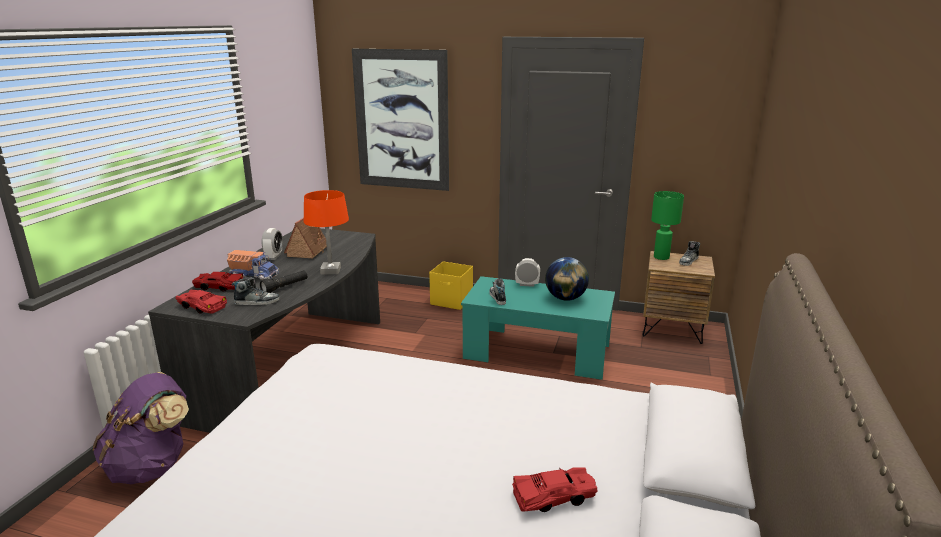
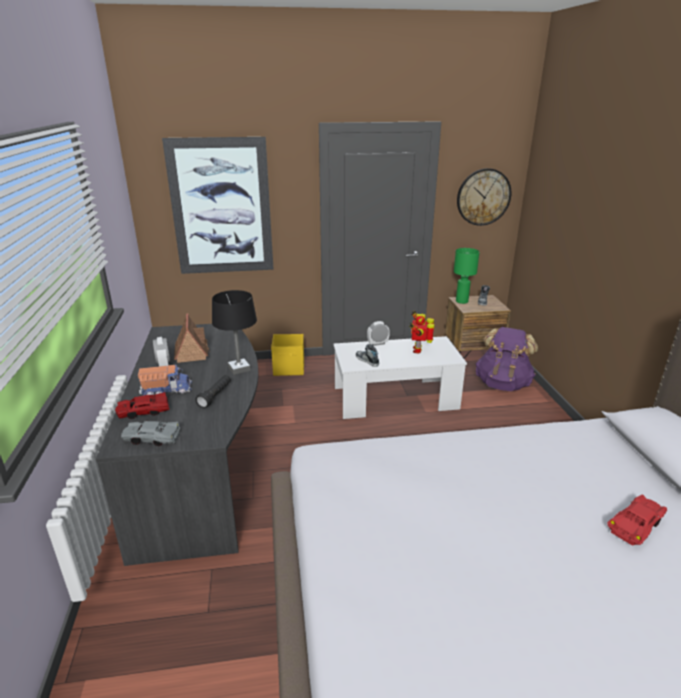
camera: 25 degrees left, 5 degrees up
(152, 466) = (142, 617): purple backpack -> purple backpack (502, 384)
(201, 307) = (152, 438): red toy car -> grey toy car
(257, 302) = (204, 418): shoe -> none
(330, 271) = (239, 369): orange table lamp -> black table lamp
(537, 352) = (395, 398): turquoise coffee table -> white coffee table
(565, 298) = (418, 350): globe -> toy robot
(699, 131) = (483, 197): none -> wall clock

